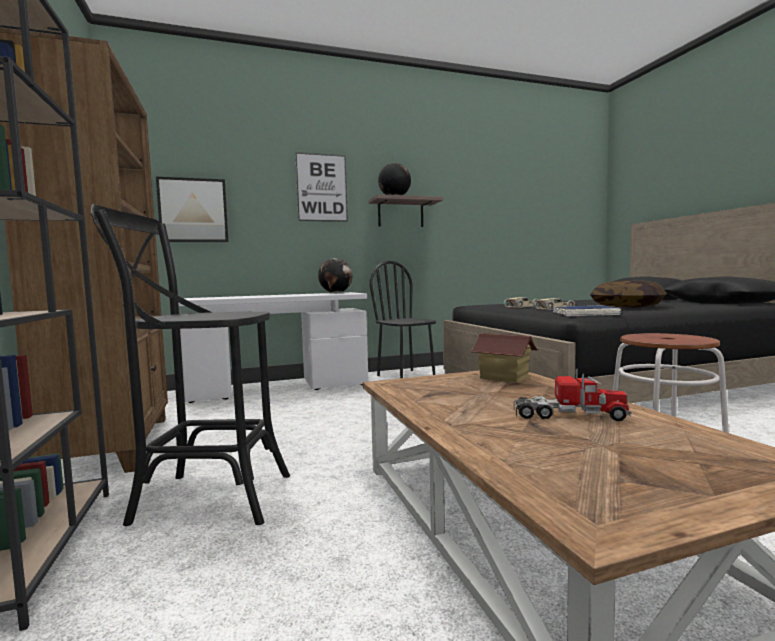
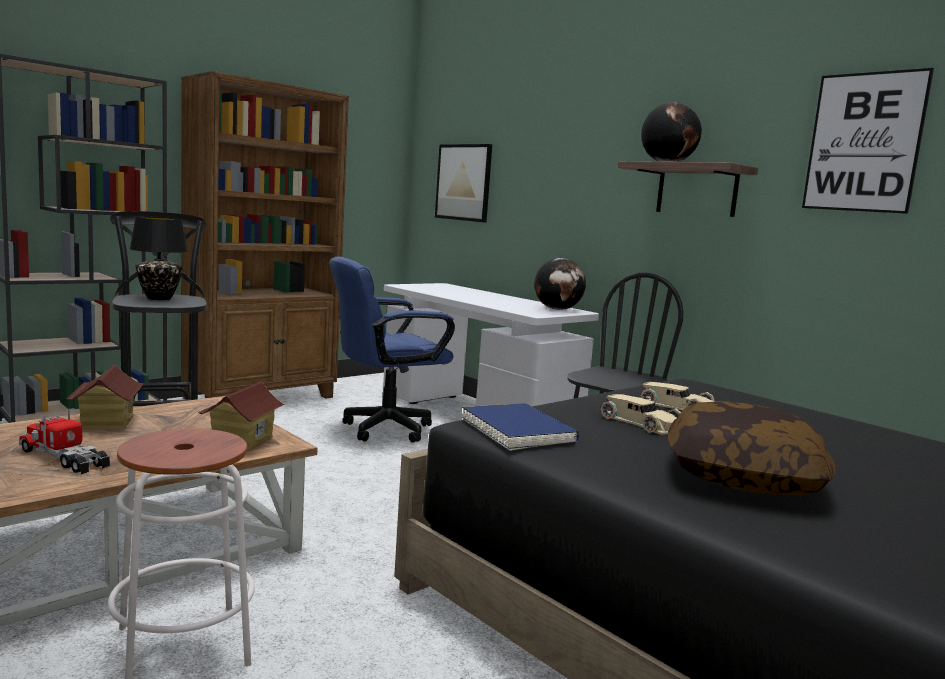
camera: 65 degrees right, 5 degrees up
(193, 316) = (158, 298): none -> black table lamp
(285, 411) = (383, 431): none -> blue office chair
(322, 188) = (588, 149): picture -> picture (864, 142)
(450, 408) = (107, 423): none -> toy house
(568, 415) = (64, 458): toy truck -> toy truck turned 135 degrees clockwise

